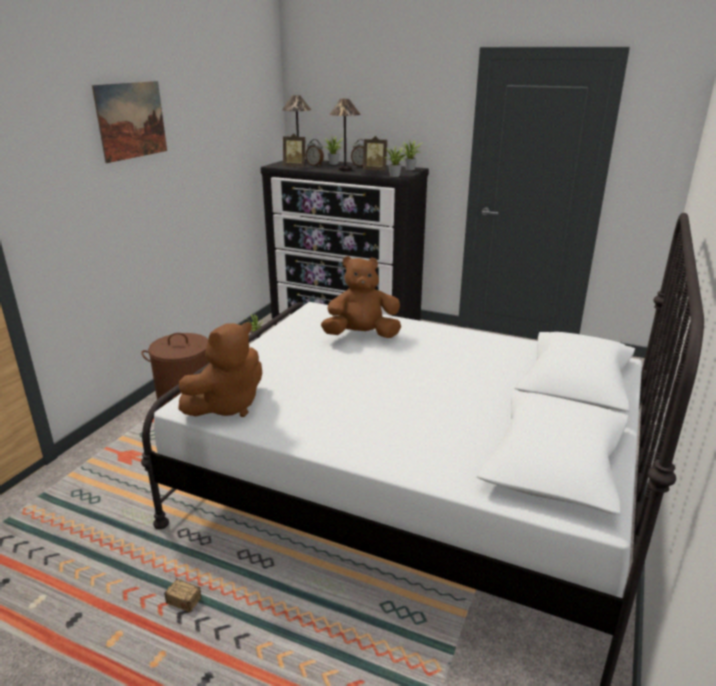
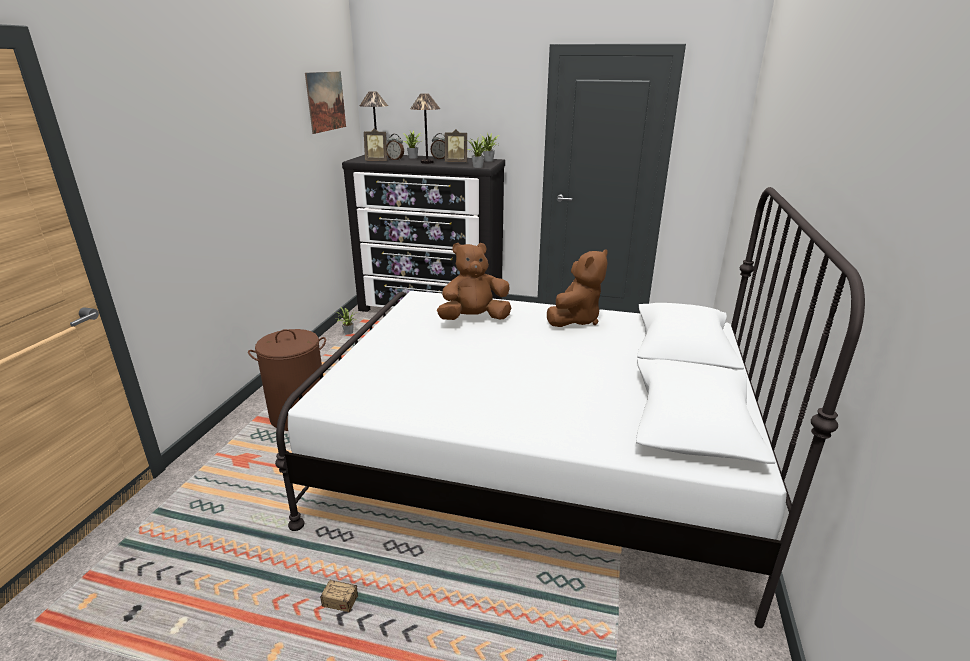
camera: 10 degrees left, 0 degrees up
(131, 120) = (220, 114): picture -> picture (326, 101)
(227, 406) = (364, 397): brown plush toy -> brown plush toy (575, 319)

